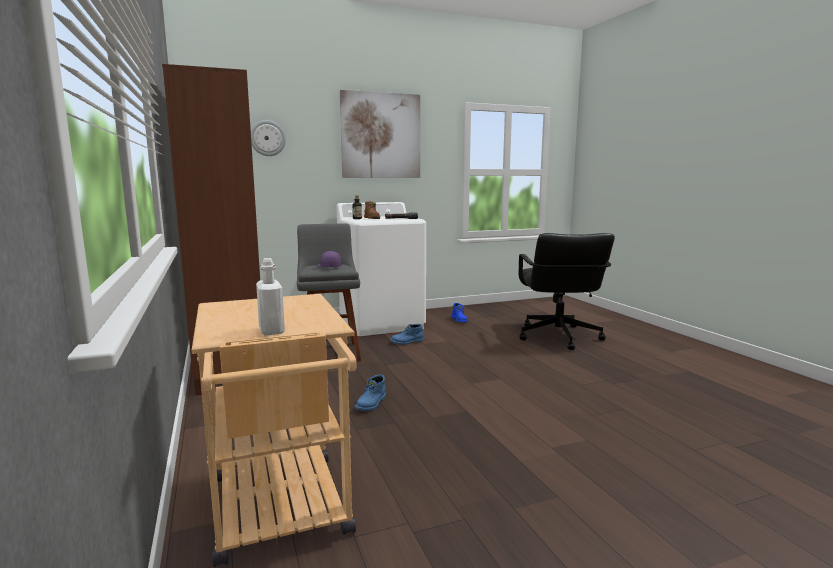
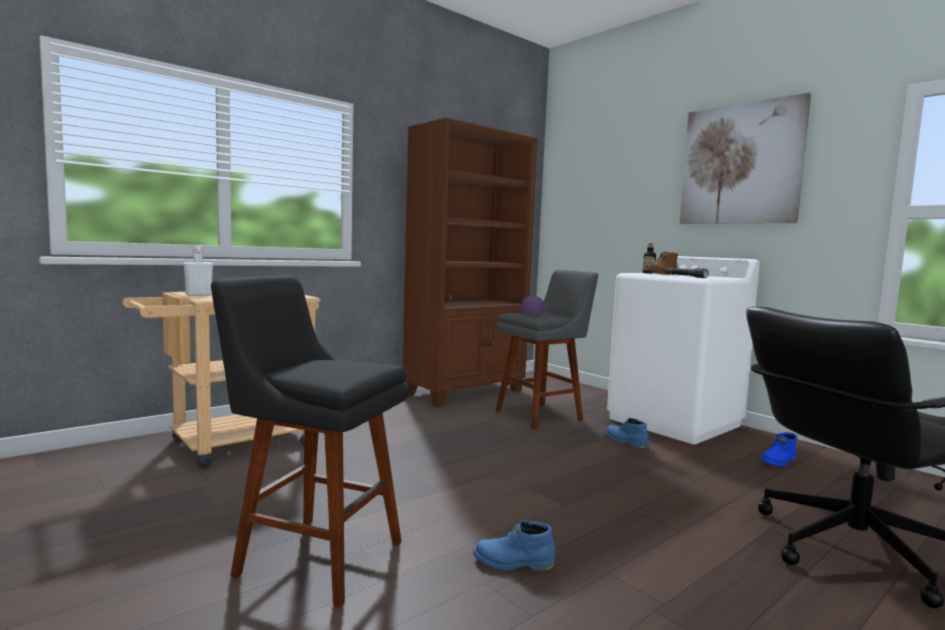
camera: 70 degrees right, 5 degrees down
(267, 138) = (609, 182): wall clock -> none
(371, 404) = (426, 447): blue boot -> blue boot (513, 563)
(563, 466) = (313, 556): none -> black stool

